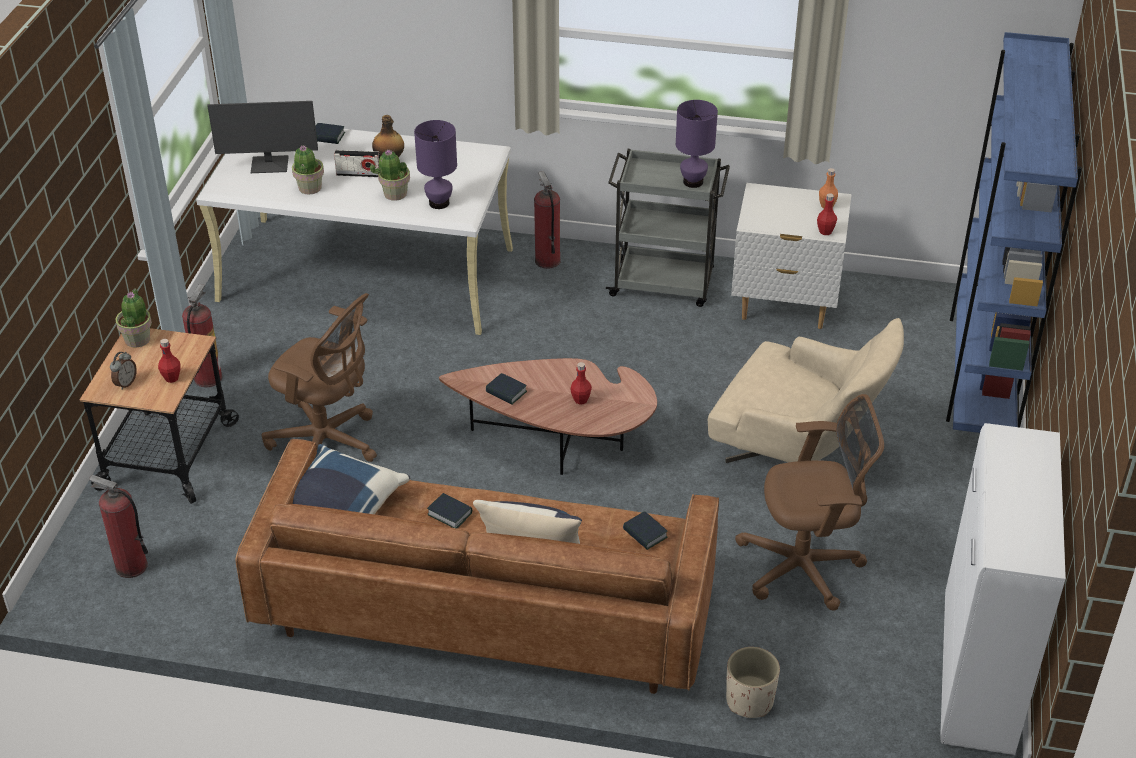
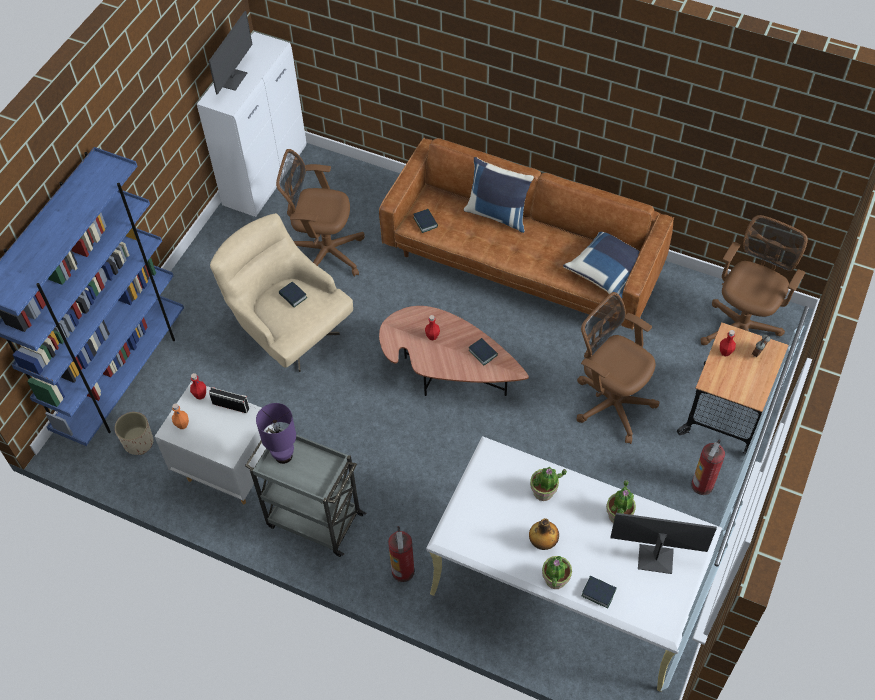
camera: 165 degrees left, 15 degrees up
(131, 566) = (742, 326): fire extinguisher -> brown office chair
(138, 339) = (755, 395): potted plant -> potted plant (555, 579)
(358, 174) = (573, 527): radio -> radio (231, 405)
(439, 203) = (506, 472): purple table lamp -> none
(449, 514) = (540, 255): book -> book (293, 296)
(749, 701) = (392, 184): beige planter -> beige planter (139, 442)
(1033, 481) = (232, 79): none -> monitor

